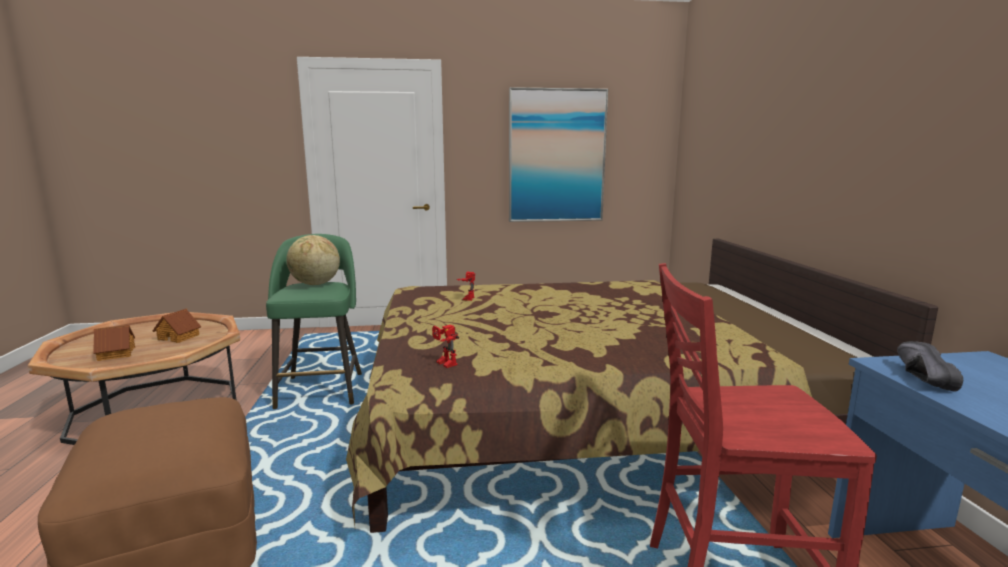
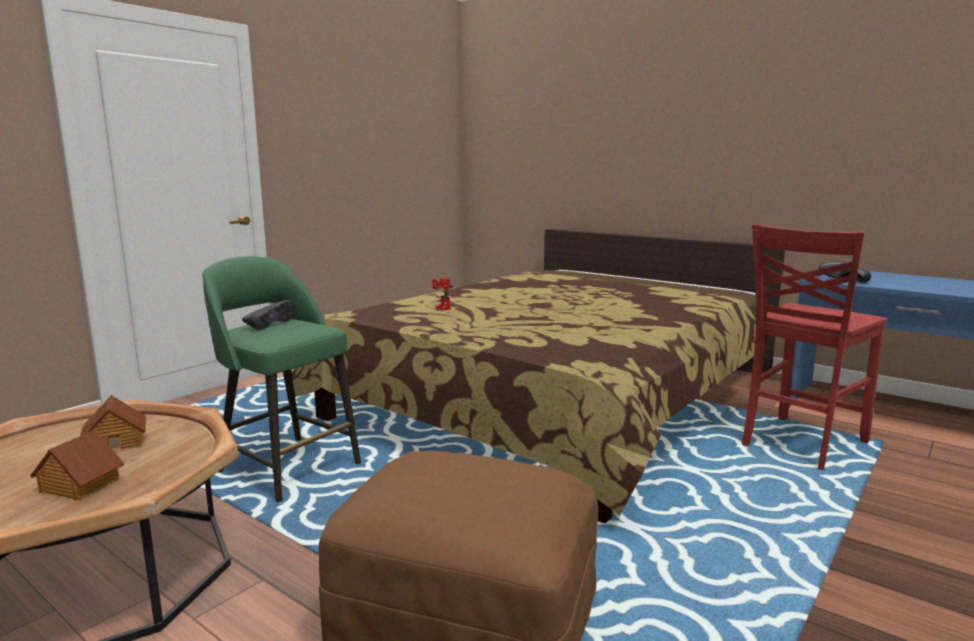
camera: 45 degrees left, 0 degrees up
(315, 284) = (270, 324): globe -> black shoe
(443, 364) = (593, 348): toy robot -> none
(557, 156) = (371, 154): picture -> none

